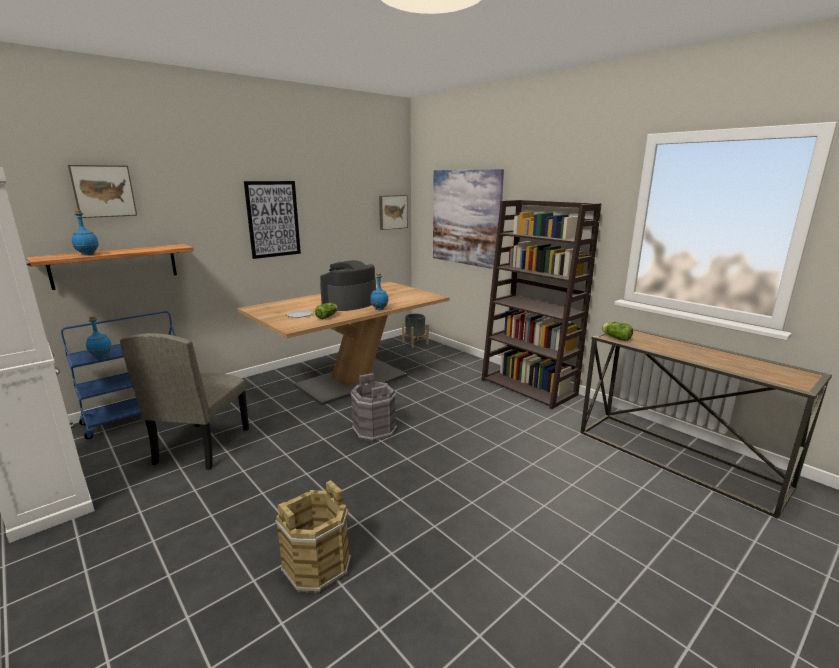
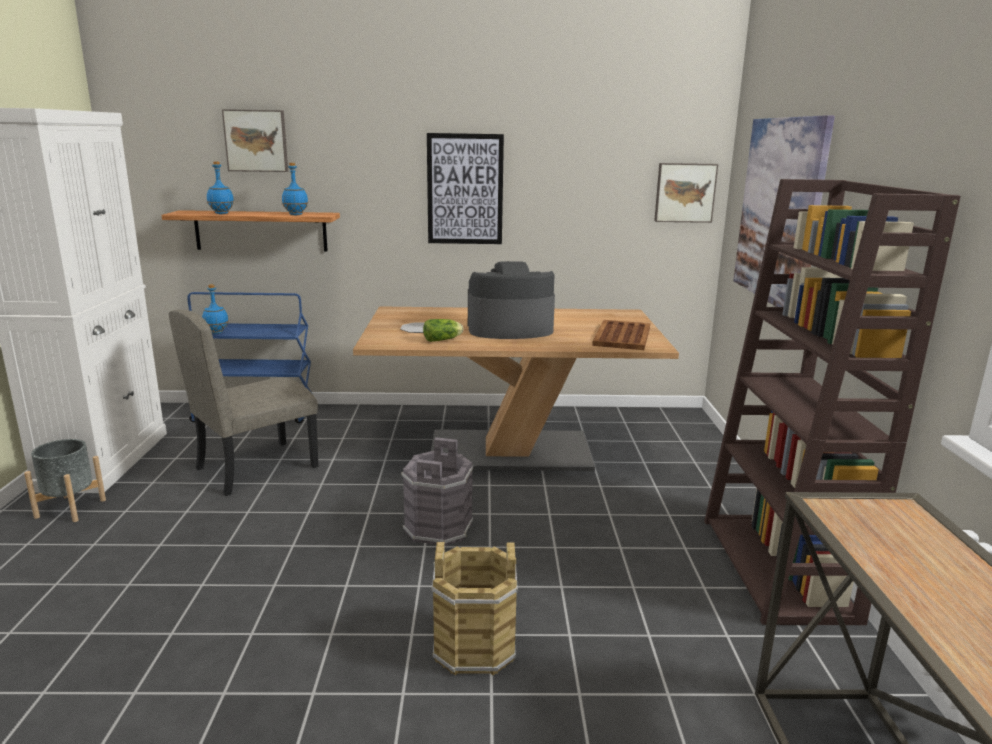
camera: 40 degrees right, 0 degrees up
(317, 566) = (147, 656): brown bucket -> brown bucket (474, 647)
(379, 309) = (529, 345): blue bottle -> blue bottle (296, 214)
(410, 295) = (622, 336): none -> brown tray
(415, 343) = (682, 426): grey planter -> grey planter (71, 508)
(615, 337) = (834, 512): lettuce -> none

